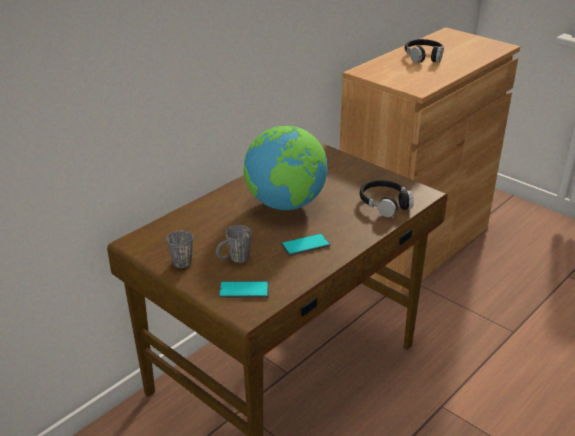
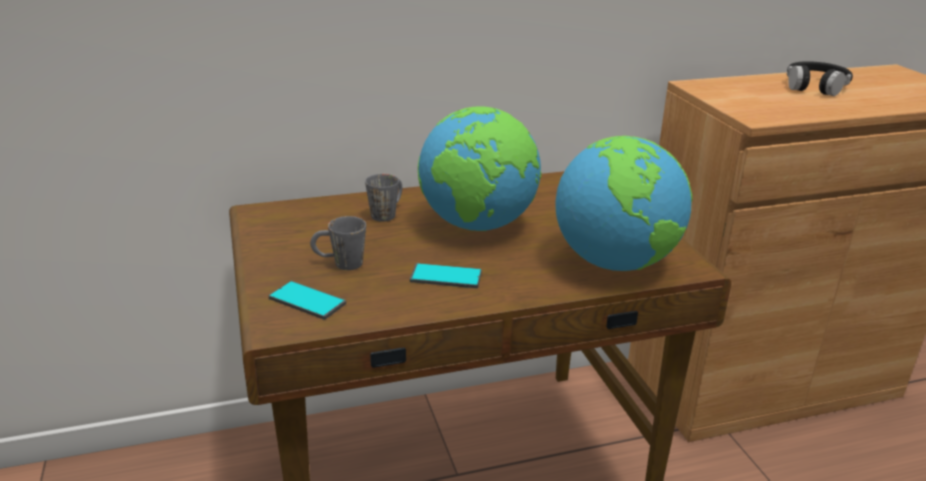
camera: 30 degrees right, 5 degrees down
(182, 258) = (284, 244): grey mug -> grey mug (387, 213)
(385, 203) = (615, 263): black headphones -> globe

